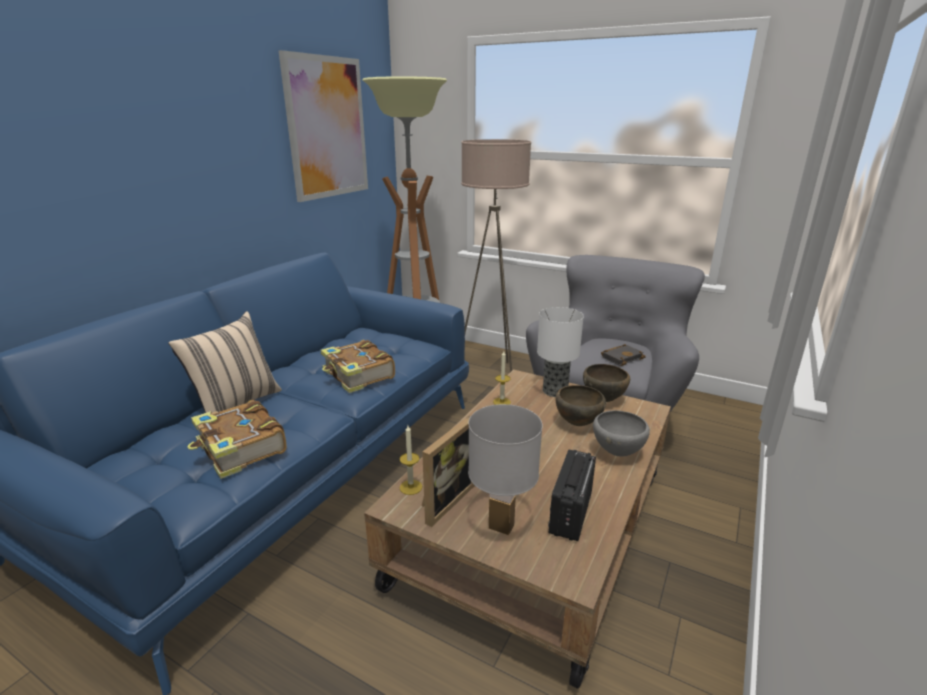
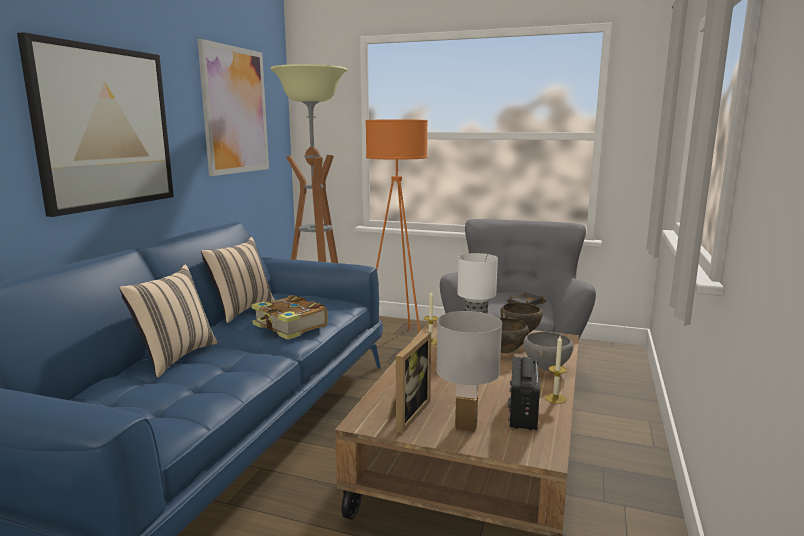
camera: 10 degrees left, 10 degrees down
(171, 161) = (104, 128): none -> picture
(240, 449) = (197, 387): book -> none
(319, 349) = (241, 310): none -> beige pillow
(411, 487) = (371, 407): candle -> candle (555, 398)
(491, 376) = (397, 340): beige floor lamp -> orange floor lamp

